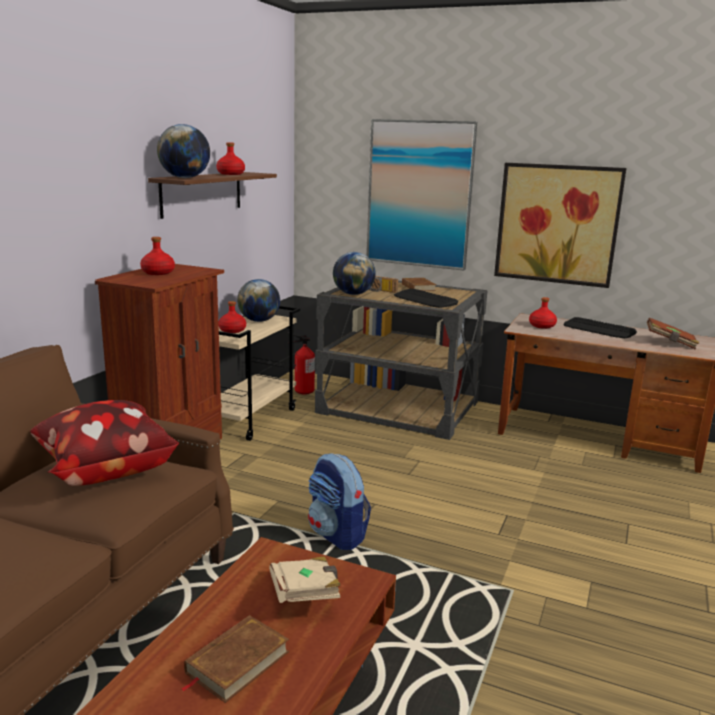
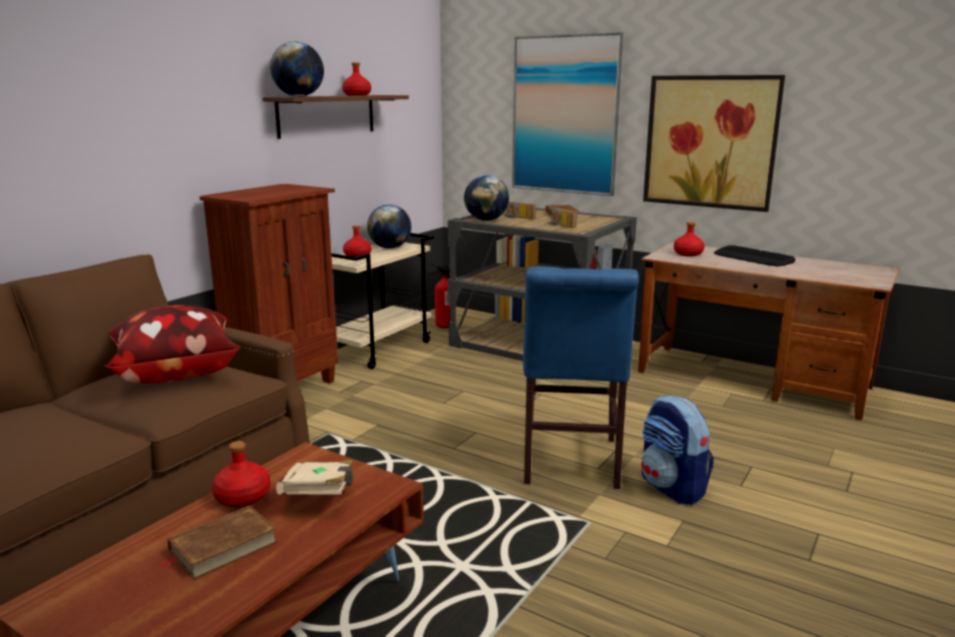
camera: 10 degrees right, 0 degrees up
(158, 273) = (266, 191): red bottle -> red bottle (243, 497)
(337, 535) = (425, 459): backpack -> backpack (672, 488)
(425, 300) = (560, 225): keyboard -> radio
(472, 532) = (570, 464): none -> blue chair
(670, 343) = (830, 271): brown book -> none

